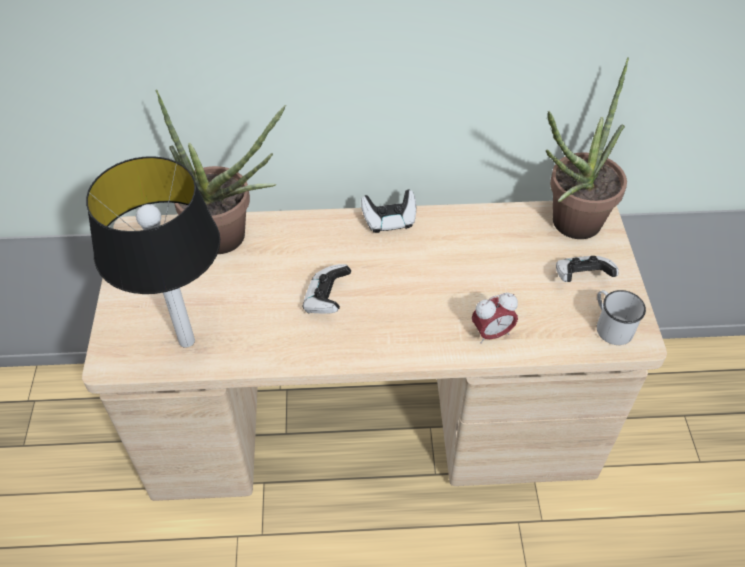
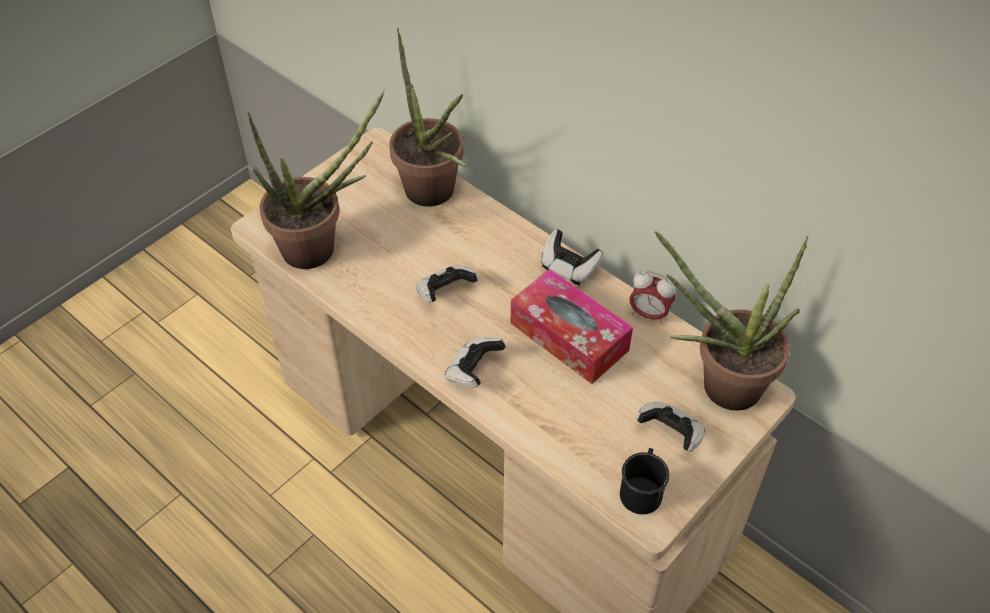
camera: 45 degrees right, 0 degrees up
(188, 341) = (320, 249): table lamp -> potted plant
(416, 338) = (474, 371): none -> game controller
(446, 265) = (569, 336): none -> tissue box
(491, 333) = (535, 415): alarm clock -> alarm clock (649, 314)
(610, 326) = (642, 489): white mug -> black mug

